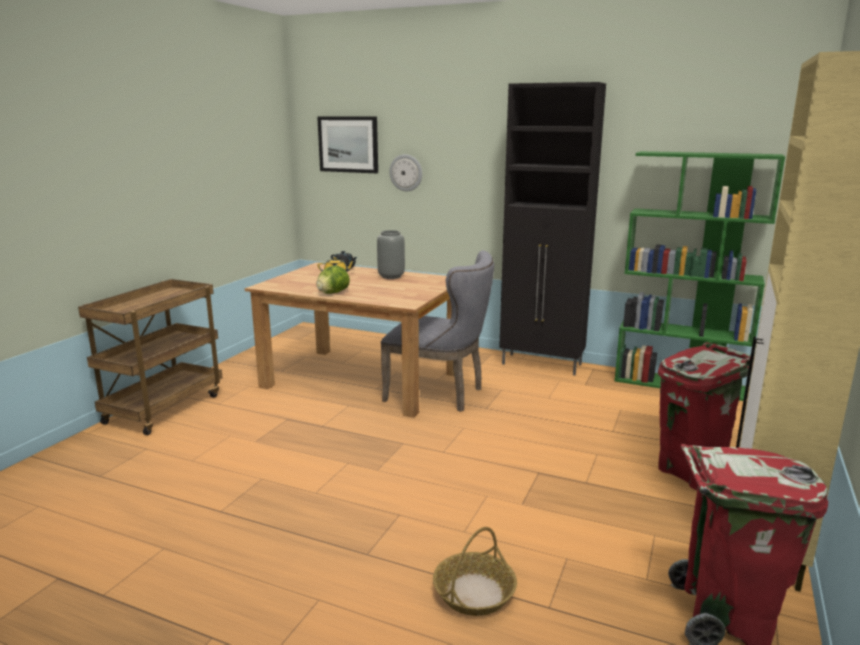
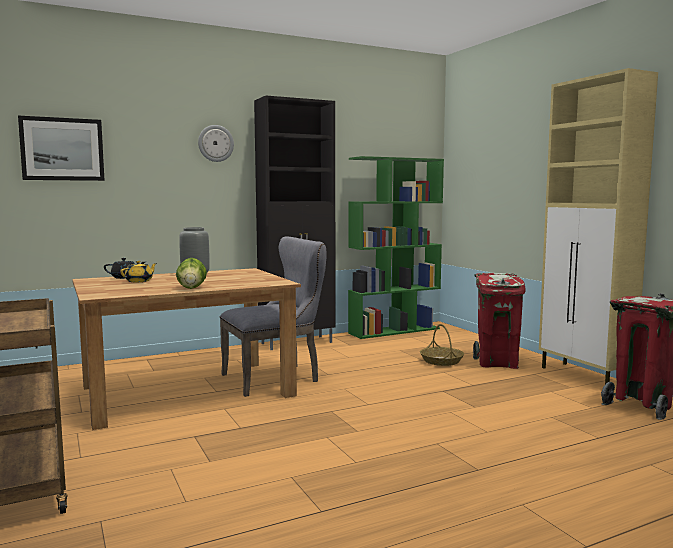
camera: 50 degrees left, 10 degrees down
(406, 172) = (139, 179): wall clock -> wall clock (215, 143)
(474, 592) = (564, 451): basket -> basket (441, 361)

